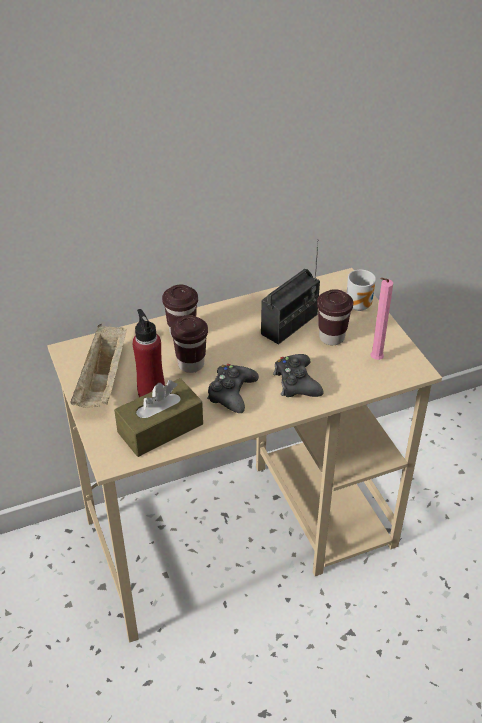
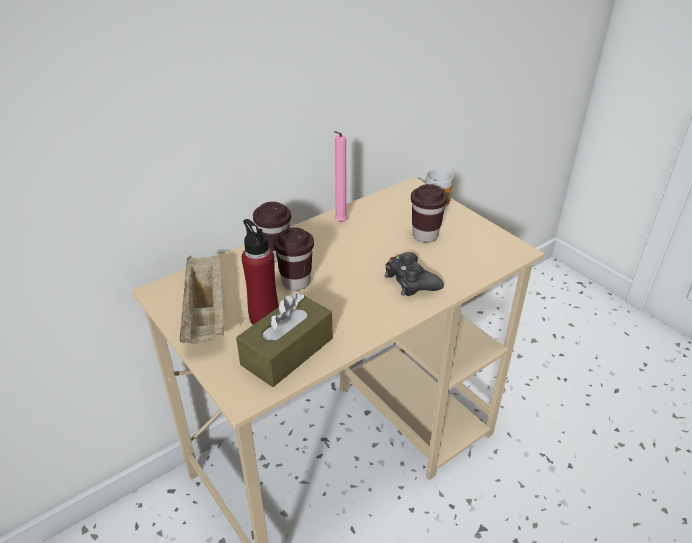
camera: 15 degrees left, 5 degrees down
(231, 393) = (350, 302): black game controller -> none
(289, 324) = (379, 231): radio -> none
(374, 360) = (475, 249): pink candle -> pink candle (339, 223)

